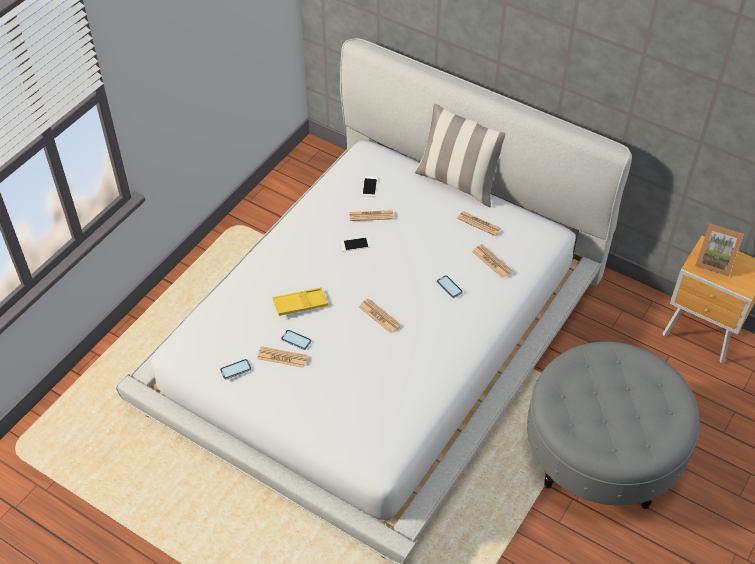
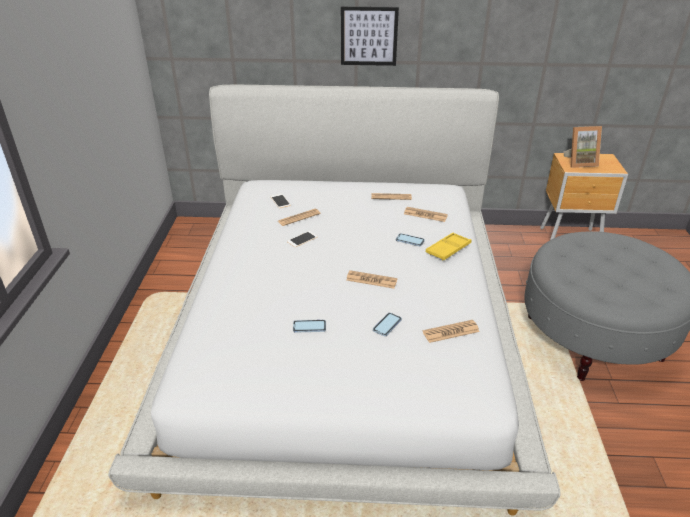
camera: 30 degrees left, 15 degrees down
(235, 369) = (265, 377): phone -> phone (387, 325)
(282, 357) = (307, 346): newspaper -> newspaper (451, 332)
(300, 304) = (289, 297): yellow tray -> yellow tray (448, 249)
(459, 182) = (349, 180): pillow -> none
(512, 45) = (369, 36): none -> picture

